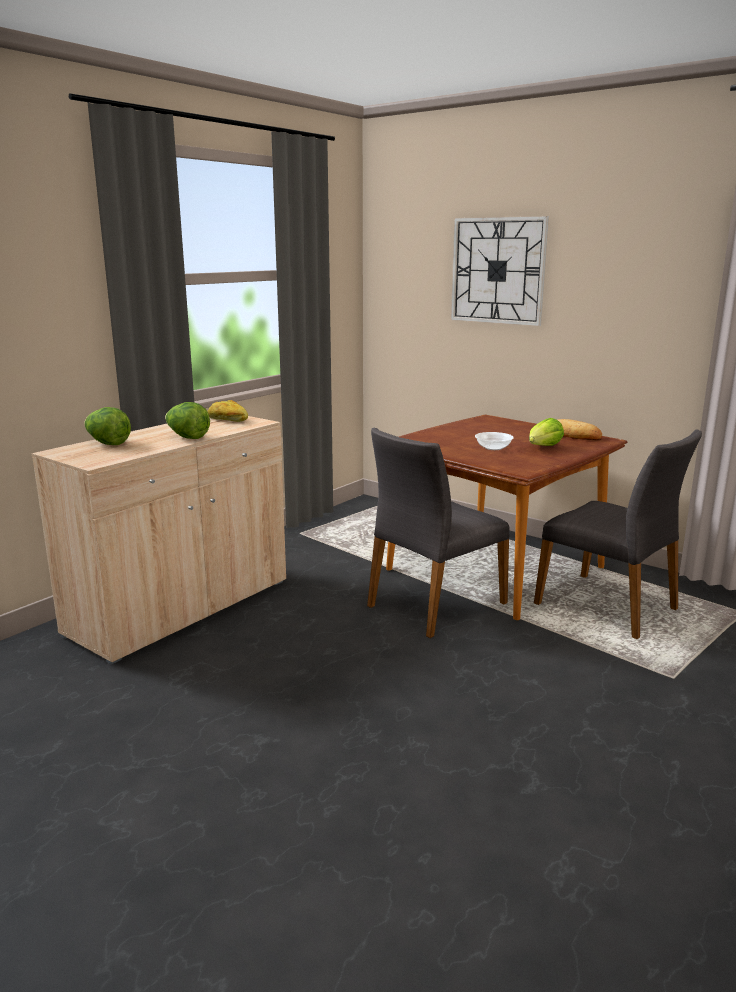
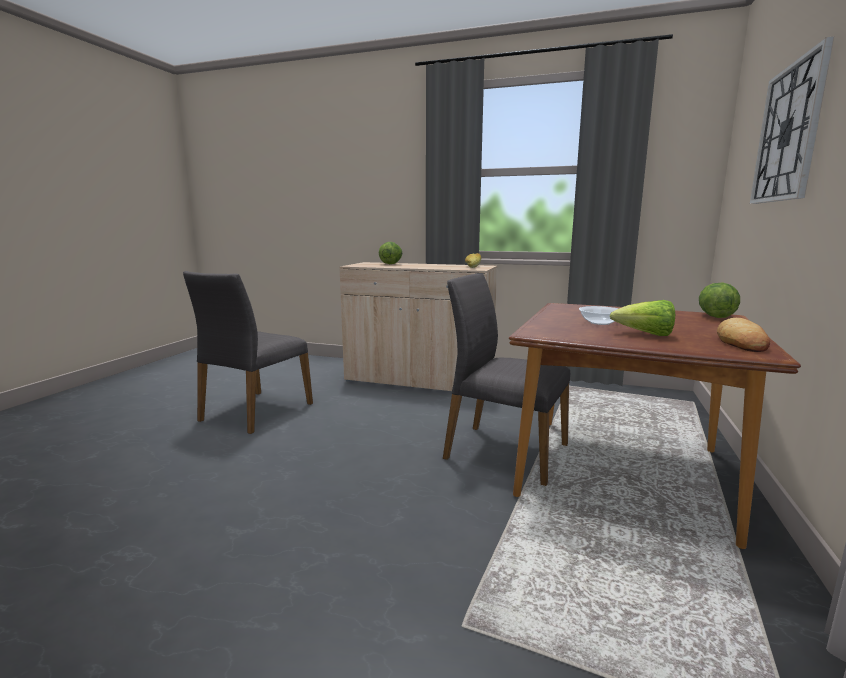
camera: 70 degrees right, 5 degrees down
(187, 437) = (419, 267): lettuce -> lettuce (714, 316)
(608, 607) = (619, 559): grey chair -> grey chair (255, 412)

